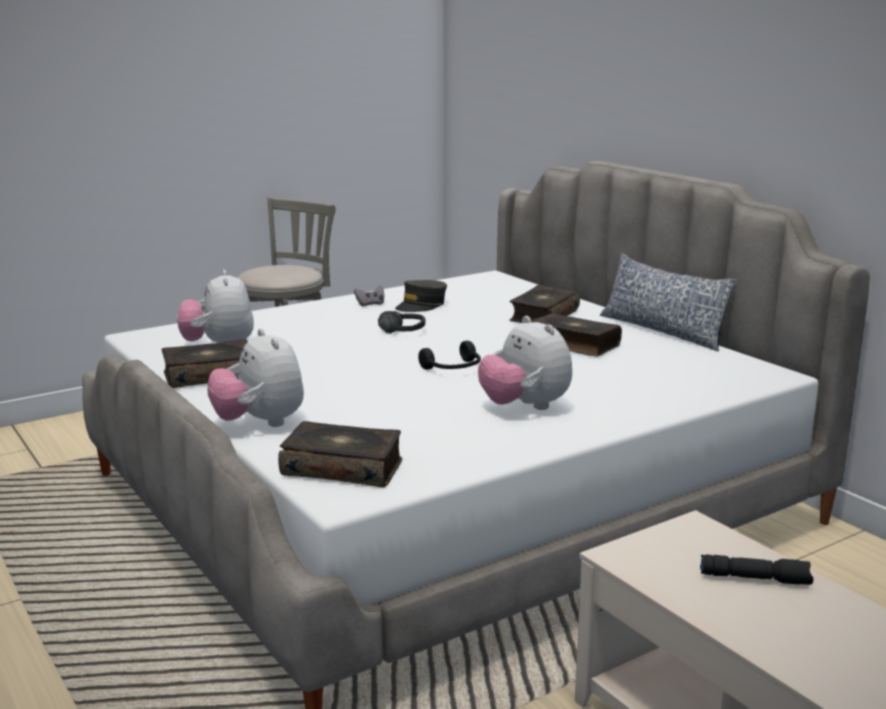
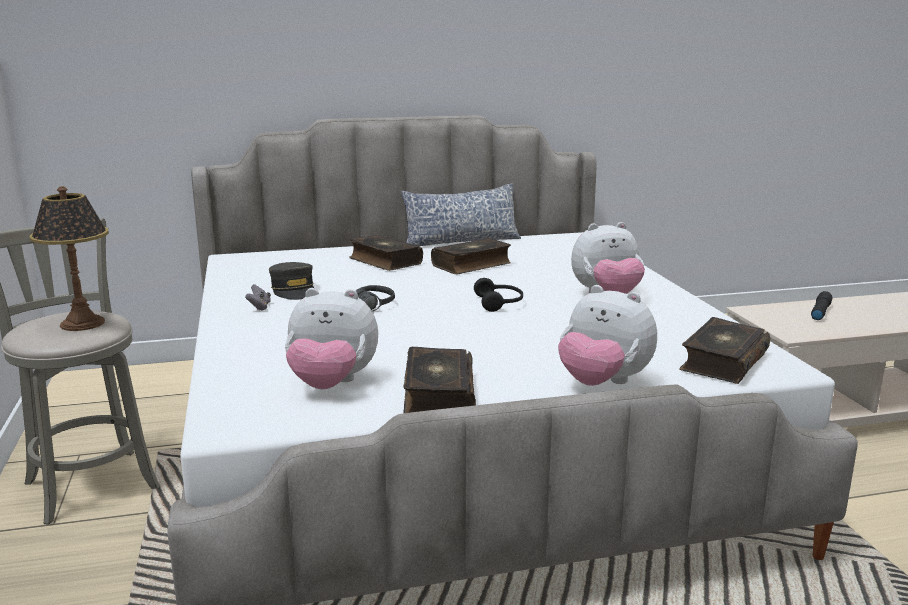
camera: 70 degrees left, 0 degrees up
(260, 423) = (603, 383): plush toy -> plush toy turned 45 degrees clockwise
(282, 273) = (82, 323): none -> table lamp

